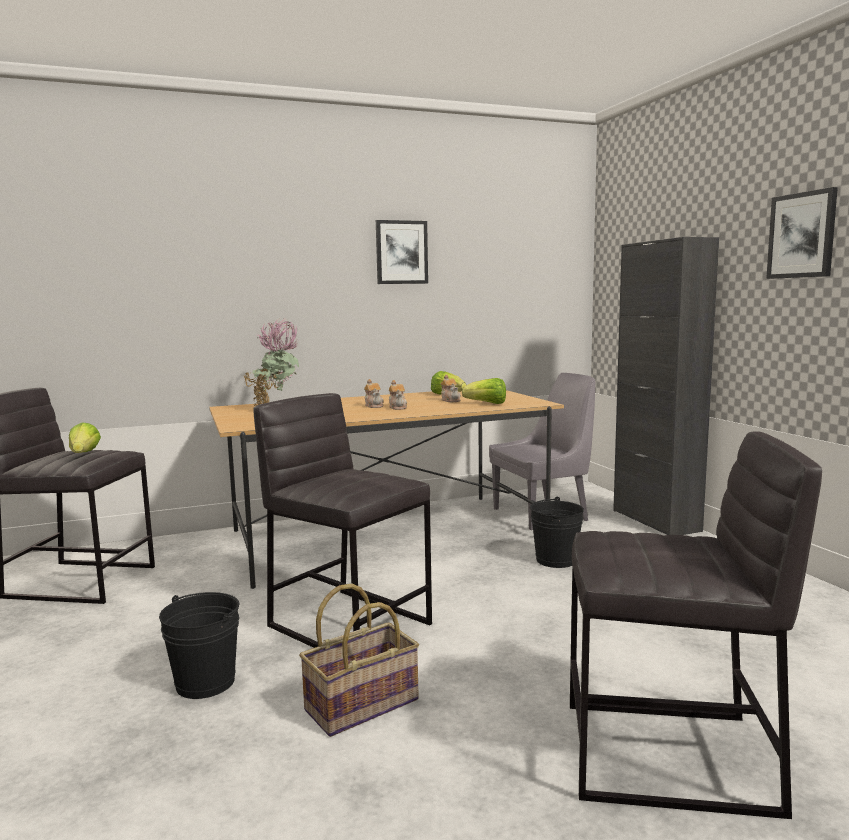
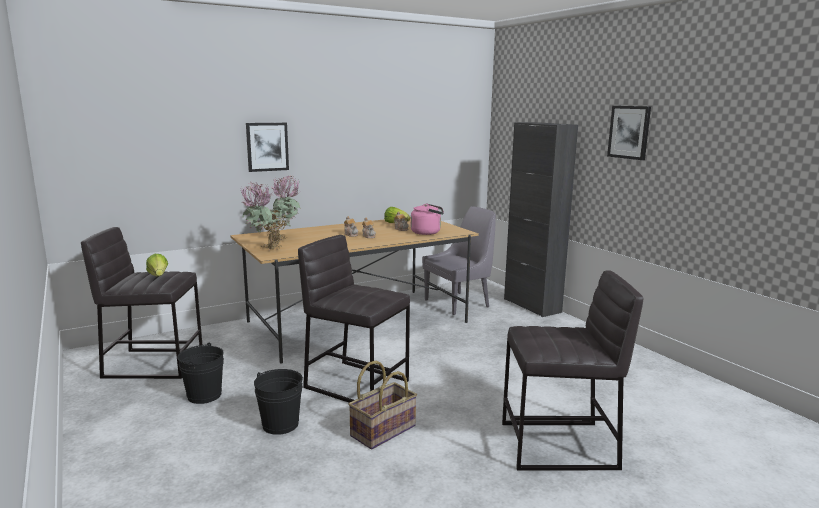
camera: 10 degrees left, 5 degrees up
(237, 421) = (264, 250): none -> potted plant
(401, 252) = (362, 121): picture -> picture (267, 146)
(487, 404) = (427, 232): lettuce -> pink kettle
(556, 560) = (474, 335): black bucket -> black bucket (204, 395)

